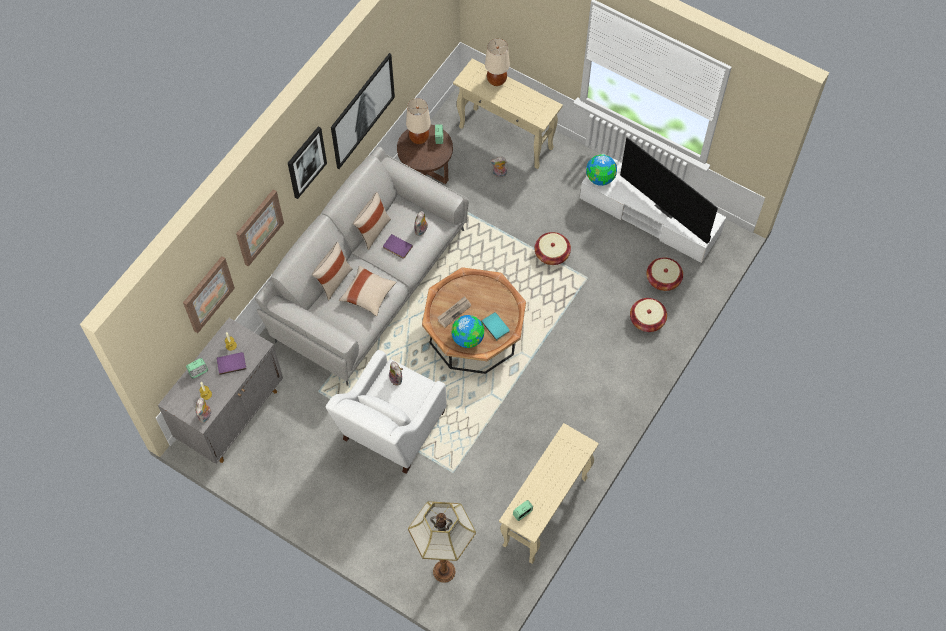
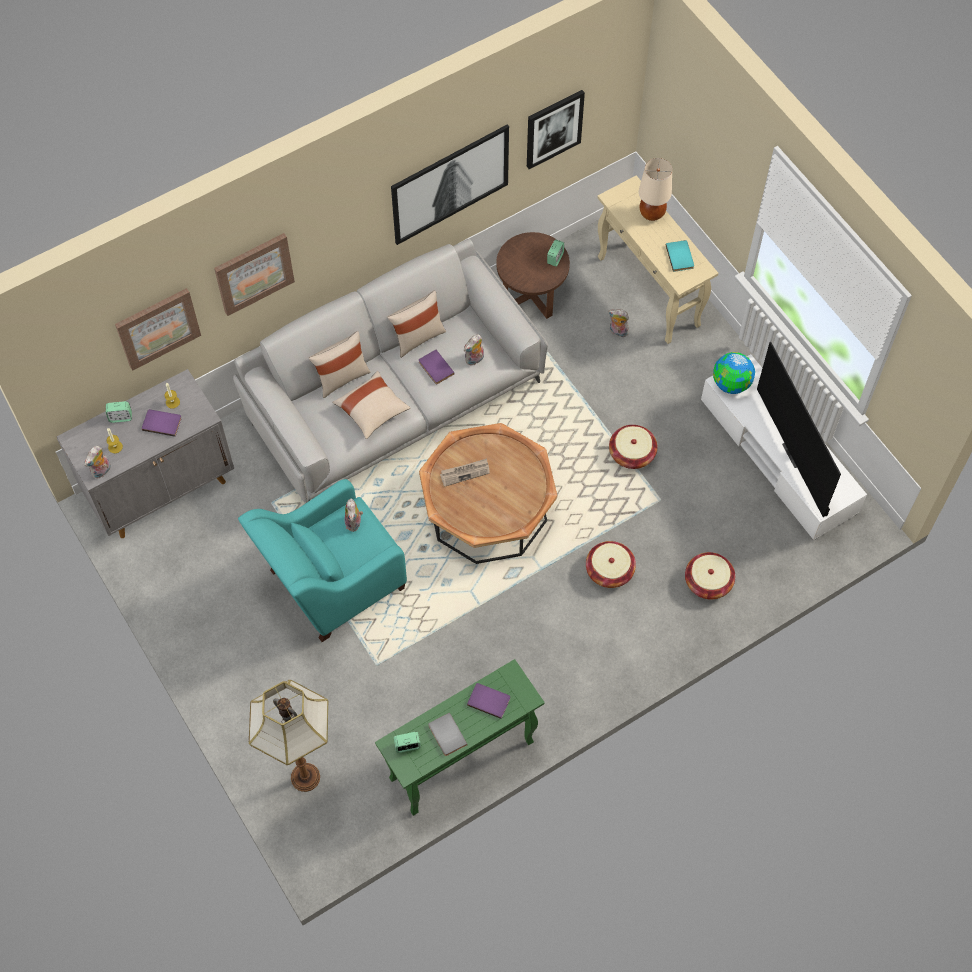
camera: 25 degrees right, 0 degrees up
(306, 162) = (345, 217): picture -> picture (553, 128)
(391, 429) = (332, 582): white armchair -> turquoise armchair
(419, 138) = (531, 250): beige table lamp -> none
(468, 338) = (465, 511): globe -> none
(496, 326) = (506, 510): turquoise book -> turquoise book (680, 256)
(545, 494) = (446, 735): none -> grey book
(545, 512) = (460, 761): beige console table -> green console table
(561, 458) = (489, 700): none -> purple book
(663, 279) = (754, 540): basket -> basket (609, 570)

